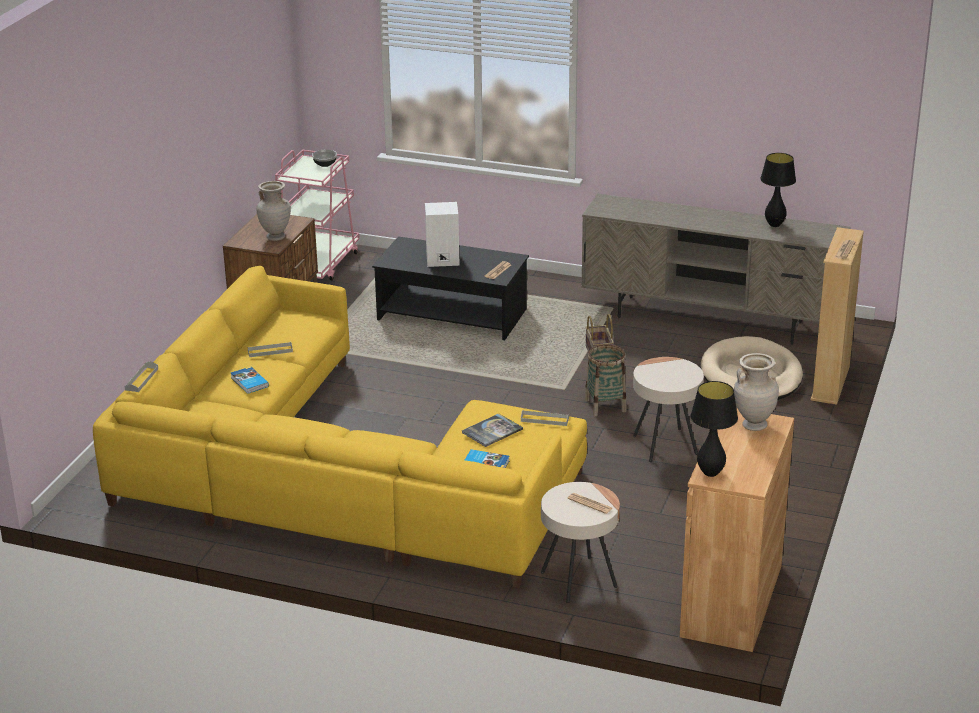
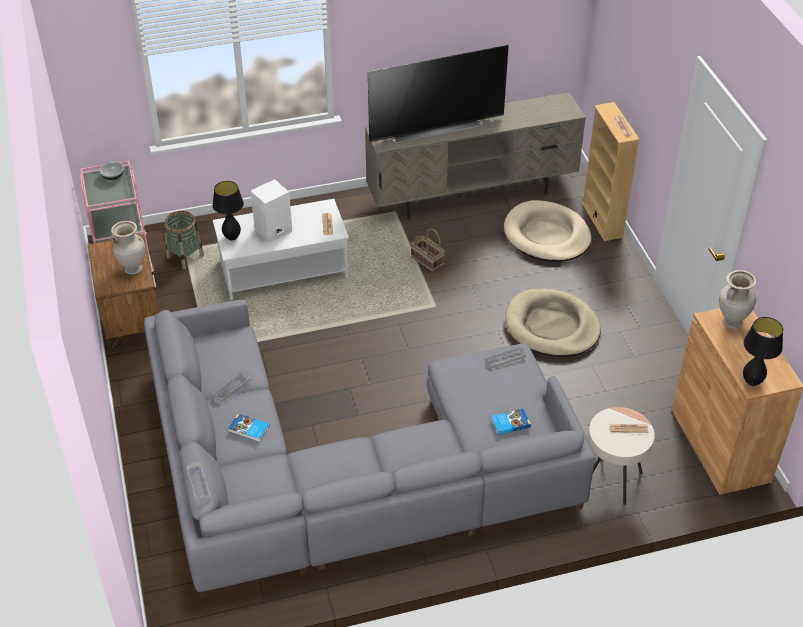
camera: 35 degrees left, 15 degrees up
(330, 474) = (346, 473): yellow sofa -> grey sofa
(451, 315) = (283, 269): black coffee table -> white coffee table
(492, 431) = (482, 389): book -> none
(605, 405) = (478, 308): basket -> basket (185, 256)
(665, 445) = (551, 327): beige side table -> beige dog bed
(666, 213) = (435, 127): none -> television
(774, 225) = (520, 110): black table lamp -> black table lamp (232, 237)

